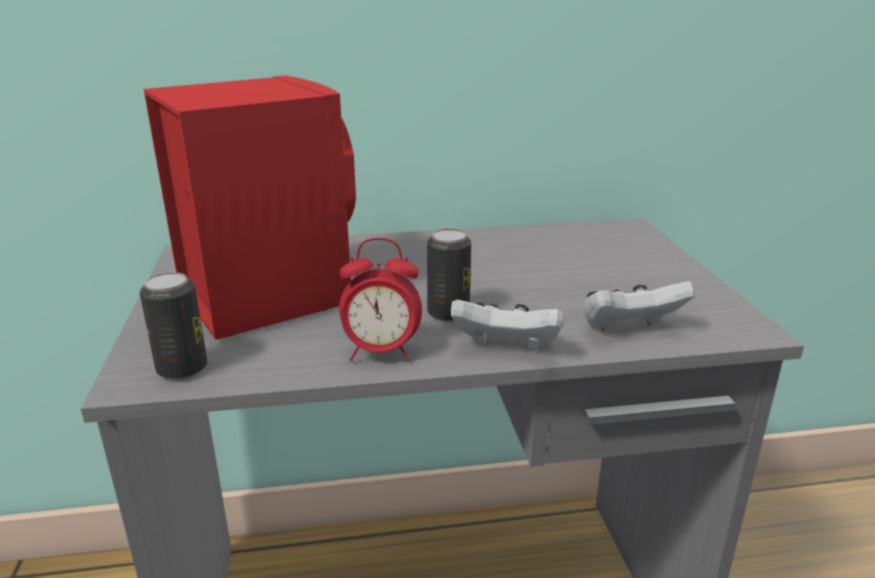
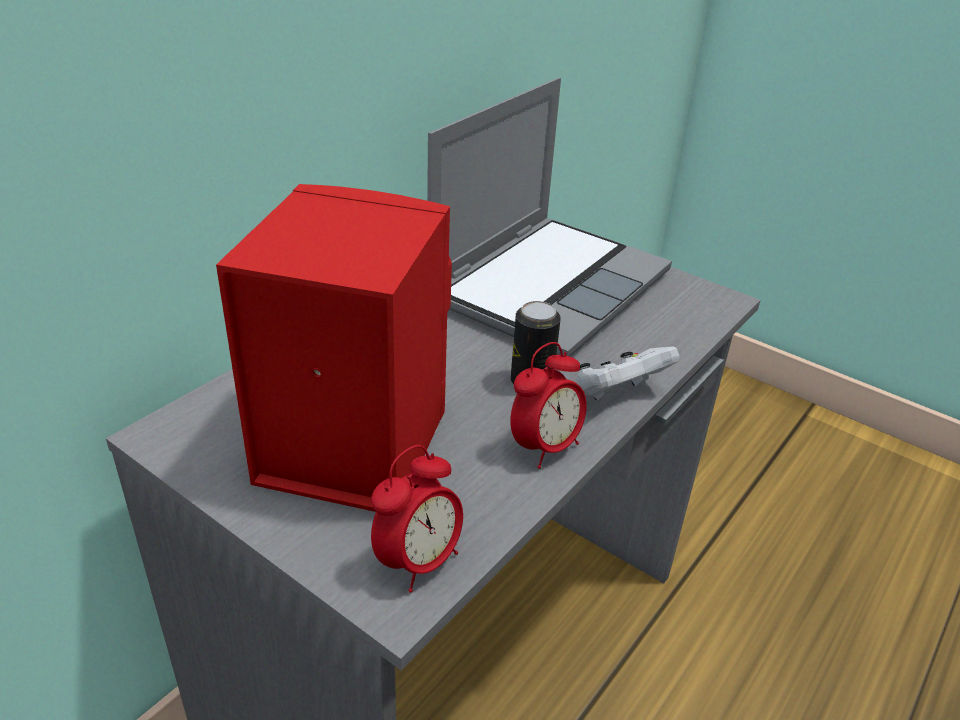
camera: 45 degrees left, 10 degrees up
(182, 369) = (418, 562): can -> alarm clock
(579, 266) = (549, 285): none -> laptop
(629, 329) = (662, 334): white game controller -> none

